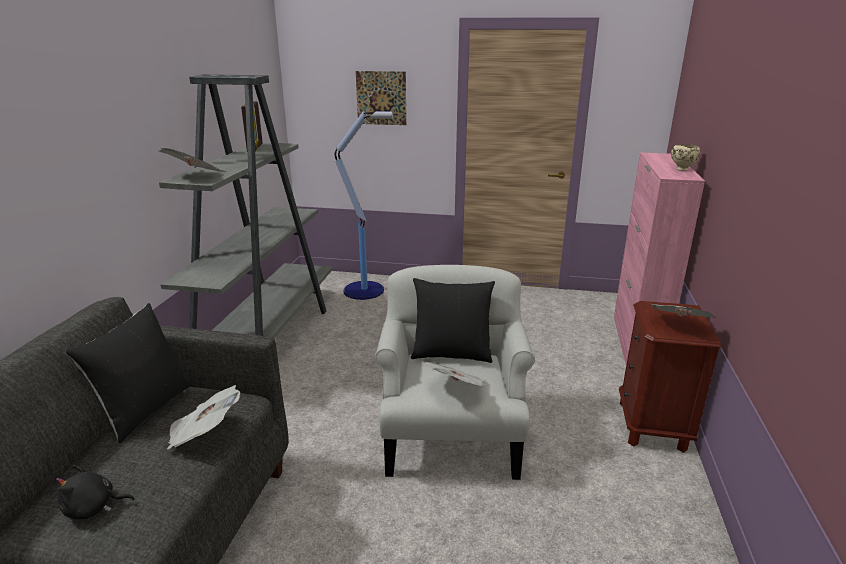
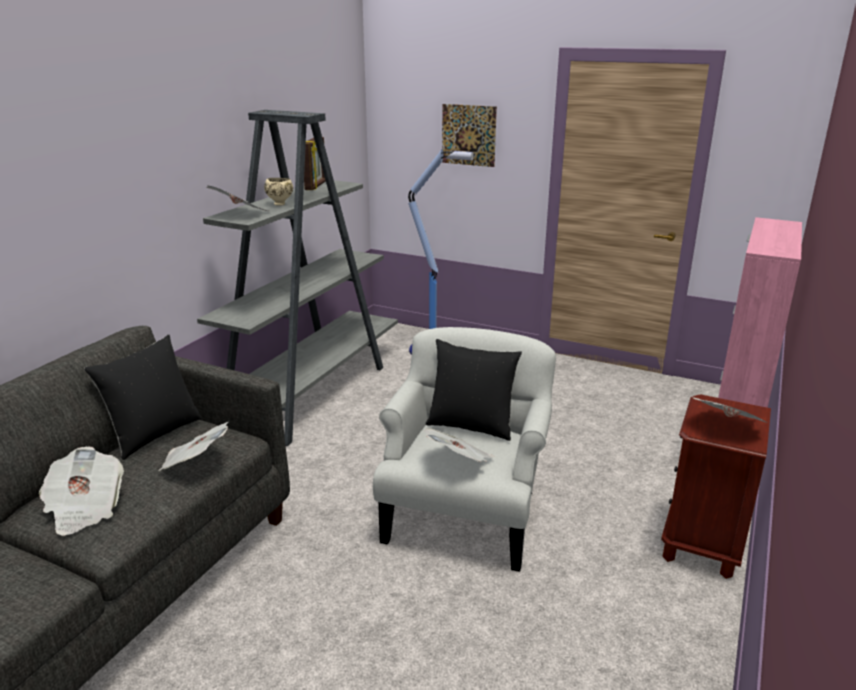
camera: 15 degrees right, 0 degrees up
(93, 508) = (85, 508): black plush toy -> newspaper
(682, 169) = (786, 243): beige bowl -> beige bowl (280, 204)

